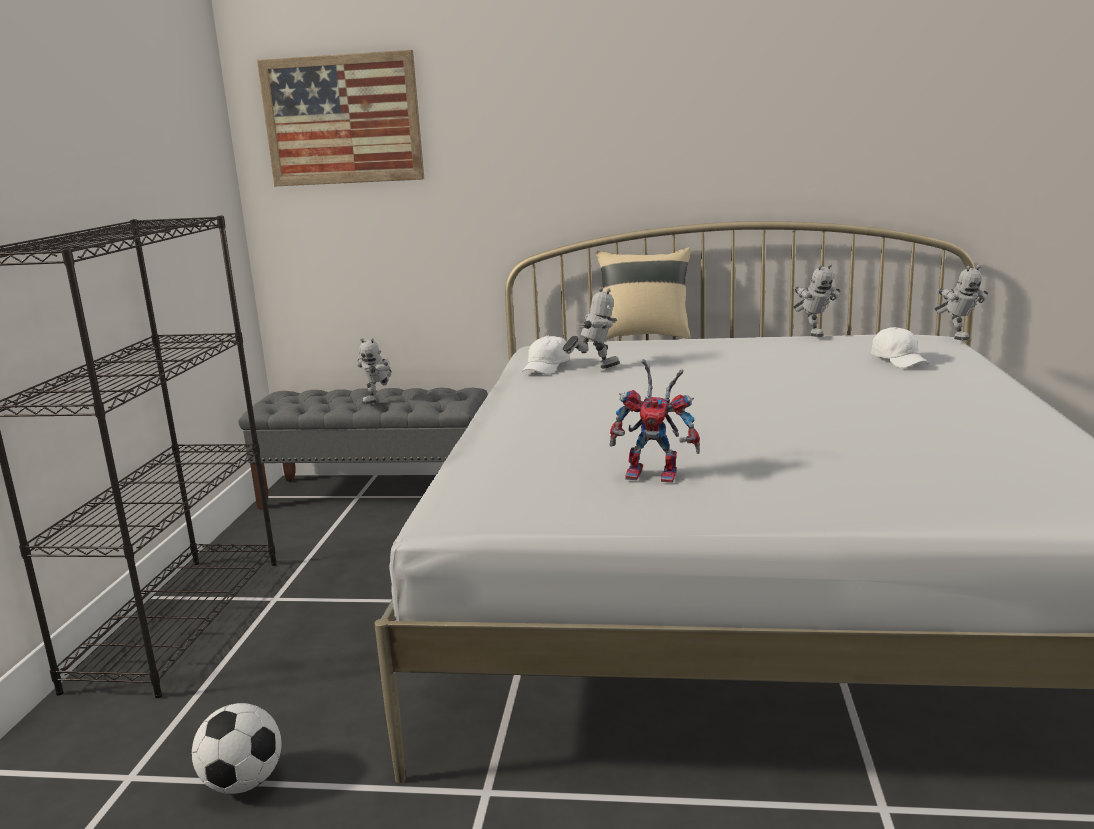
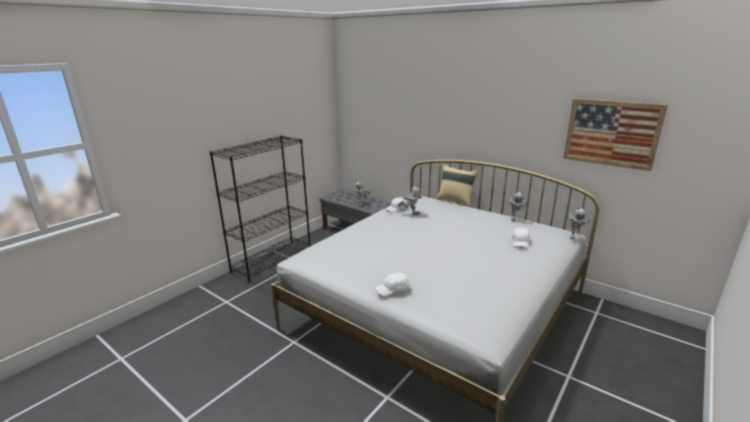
camera: 30 degrees right, 5 degrees up
(243, 782) = (246, 314): football -> none
(342, 120) = (367, 100): picture -> picture (611, 133)
(657, 474) = (359, 265): toy robot -> none
(826, 491) = (393, 289): none -> white cap

